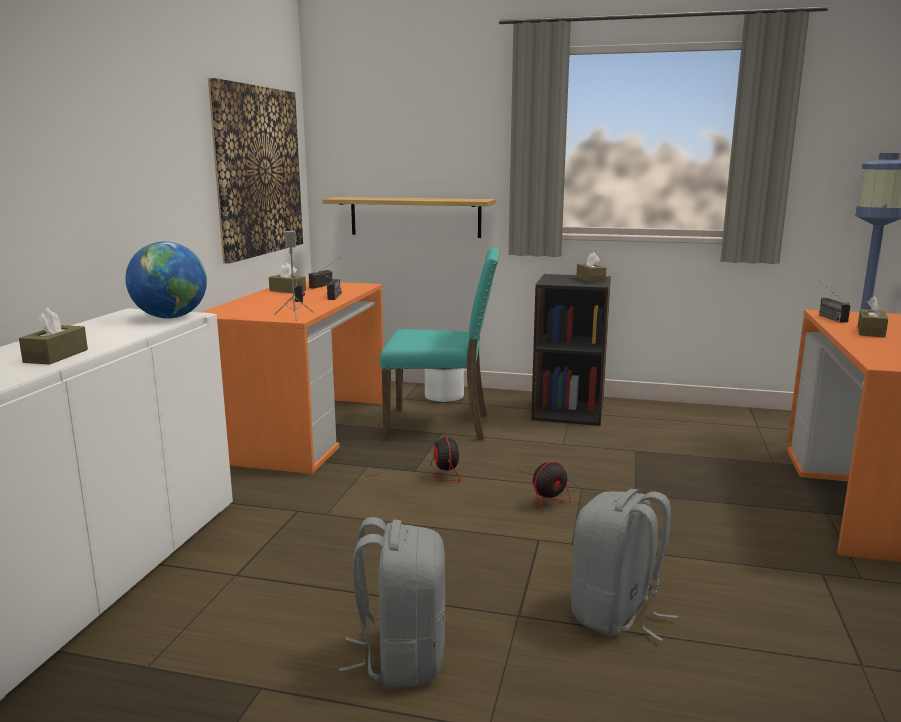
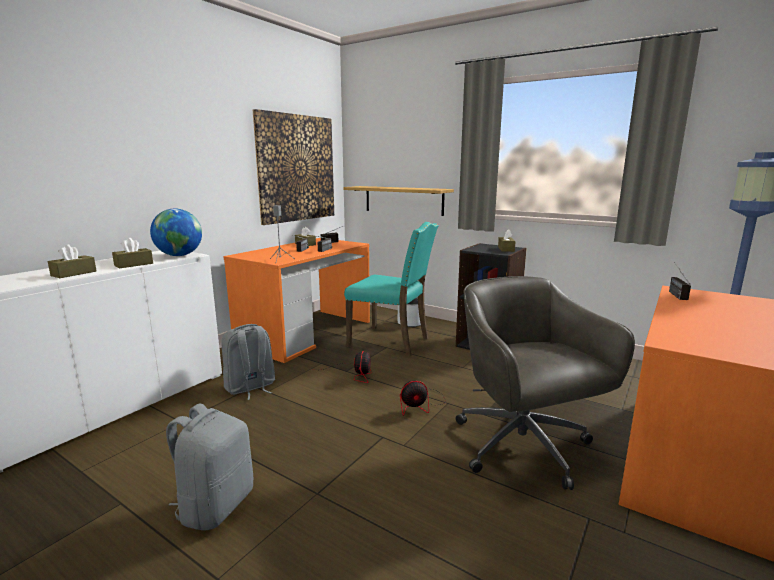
camera: 20 degrees right, 0 degrees up
(616, 614) = (386, 511): grey backpack -> grey backpack (250, 387)
(707, 520) = (524, 447): none -> grey office chair
(870, 332) = (699, 311): brown tissue box -> brown tissue box (134, 264)

